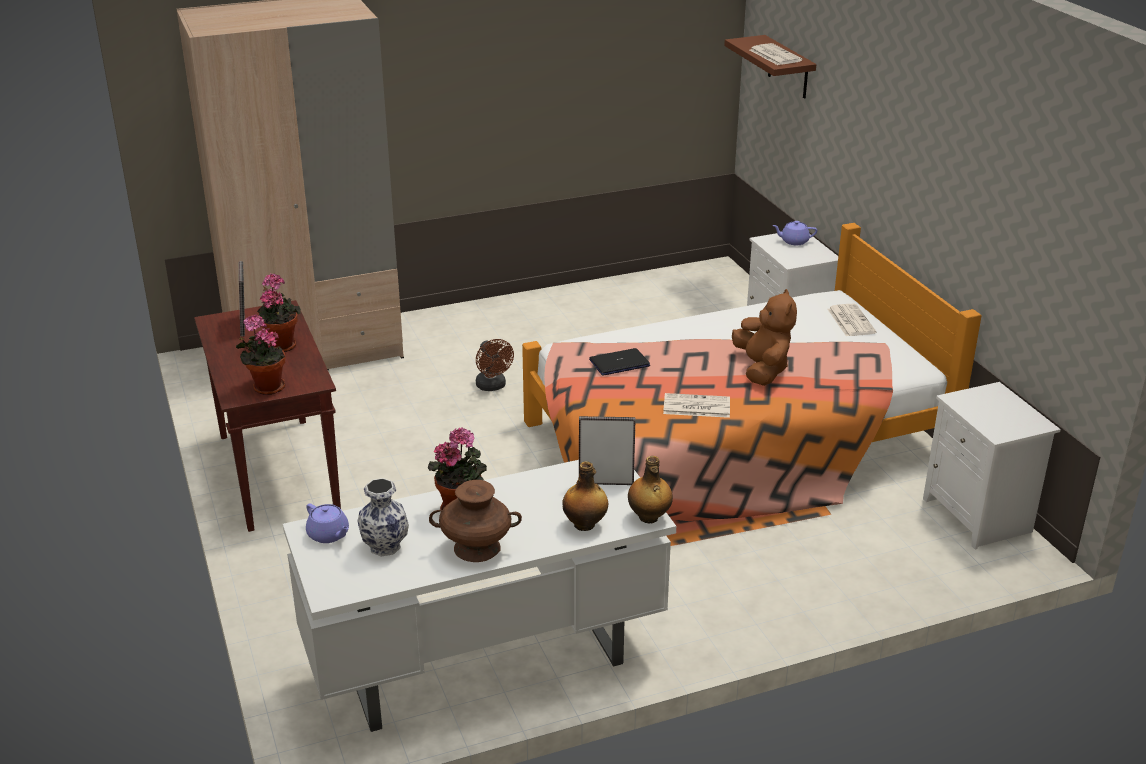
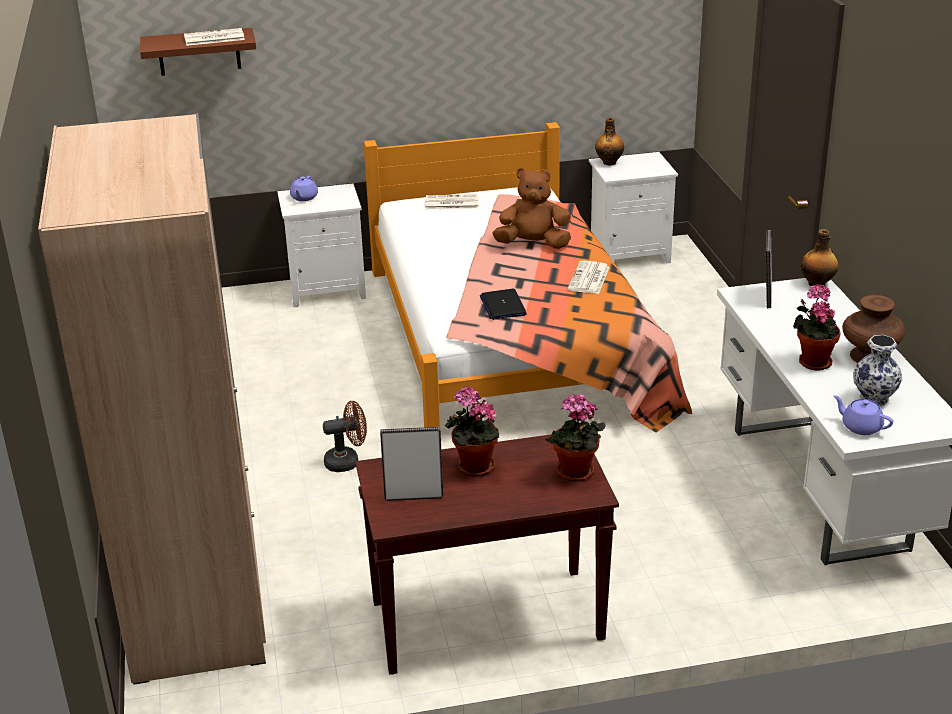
camera: 80 degrees left, 0 degrees up
(329, 535) = (860, 427): purple teapot -> purple teapot turned 105 degrees counterclockwise
(585, 524) = (830, 309): bottle -> bottle (609, 162)

